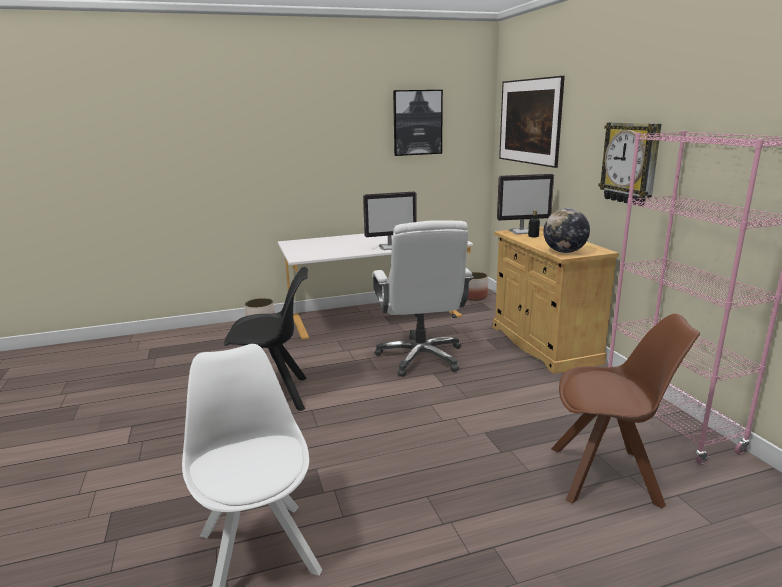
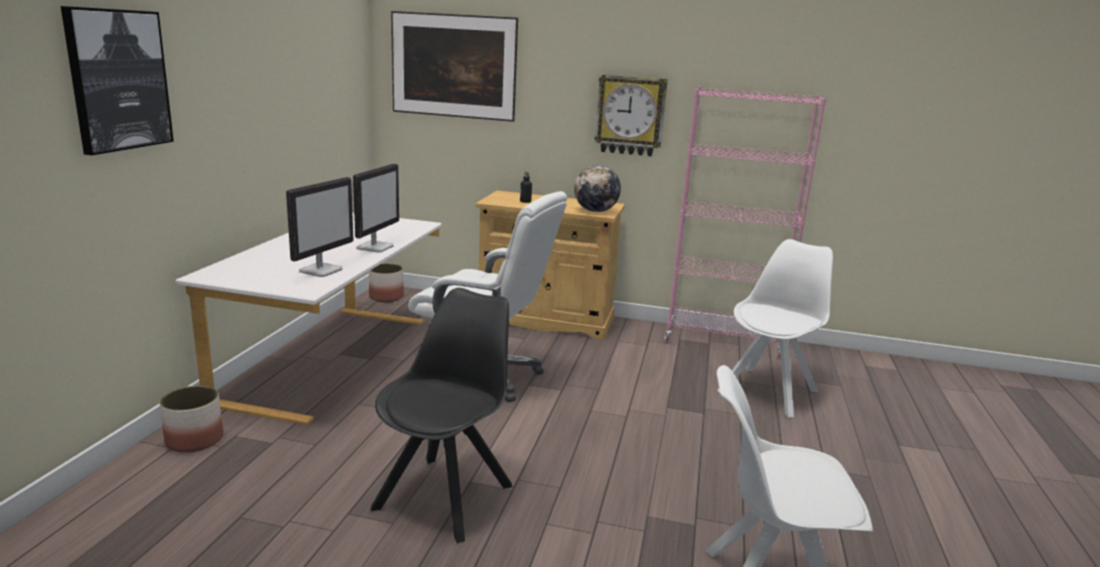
camera: 60 degrees left, 0 degrees up
(417, 122) = (312, 62): picture -> picture (118, 80)
(522, 232) = (500, 199): monitor -> monitor (321, 270)
(607, 476) = (769, 390): brown chair -> white chair

